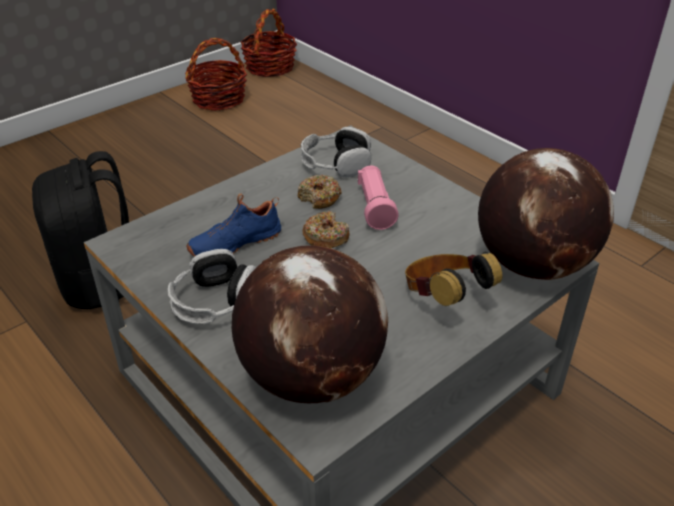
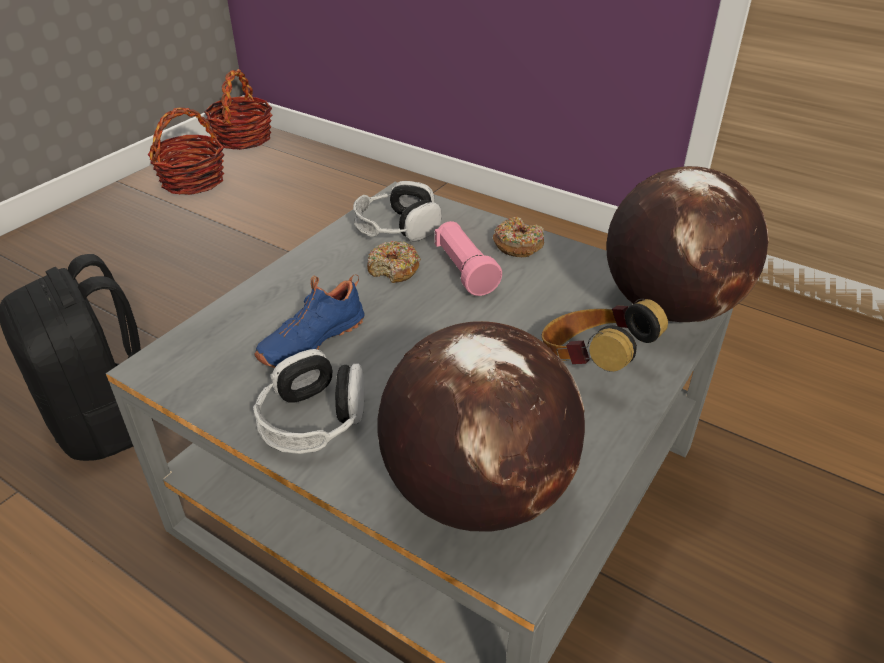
camera: 15 degrees left, 0 degrees up
(325, 237) = (421, 315): donut -> donut (518, 245)

